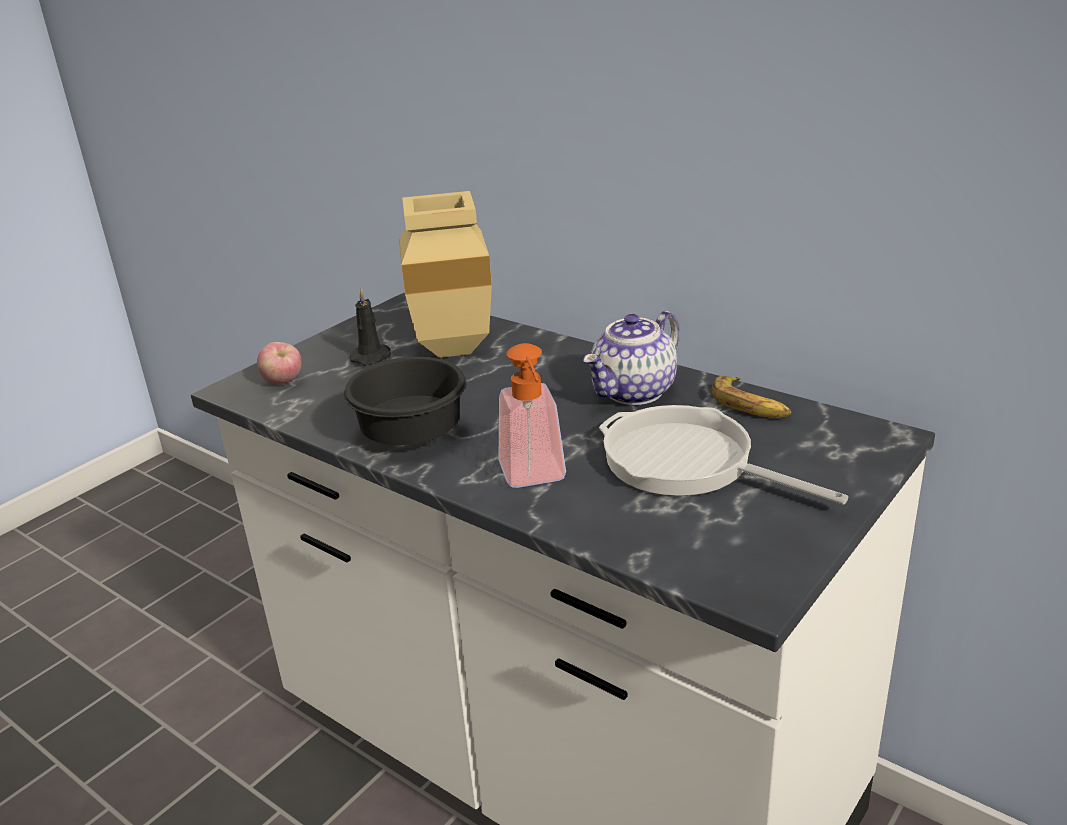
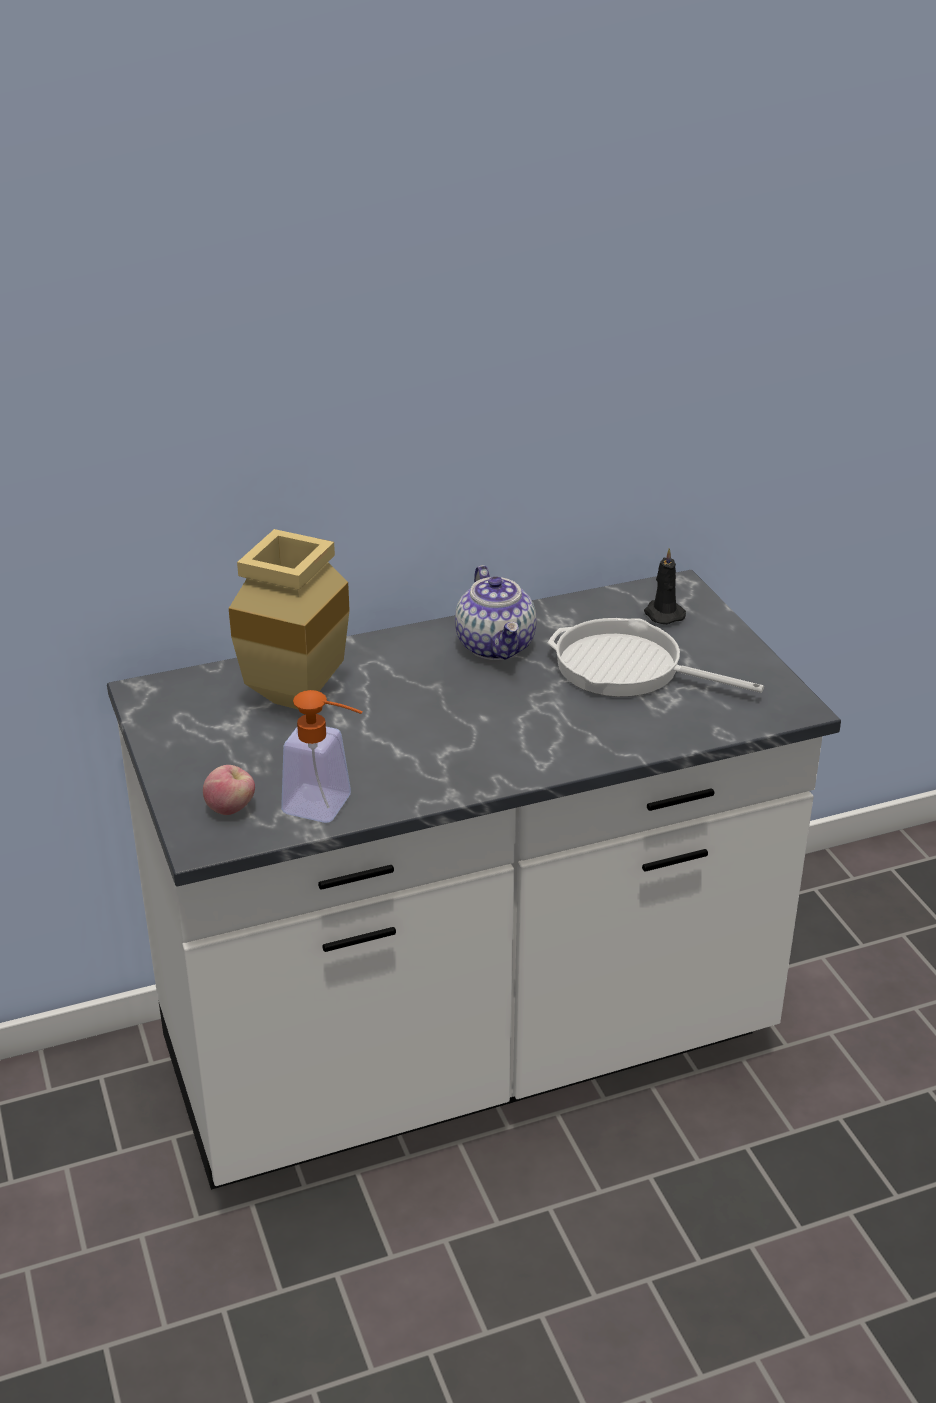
camera: 60 degrees left, 5 degrees up
(372, 357) = (247, 744): black candle -> black candle (662, 614)
(413, 432) = (432, 767): black bowl -> none
(535, 478) = (575, 735): soap dispenser -> soap dispenser (328, 807)
(687, 463) = (627, 668): frying pan -> frying pan turned 45 degrees clockwise
(750, 406) = (578, 612): banana -> none

